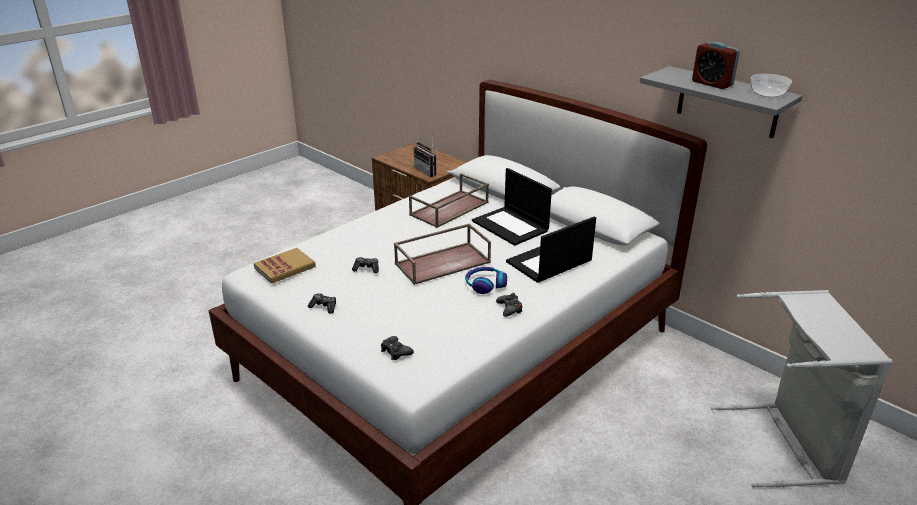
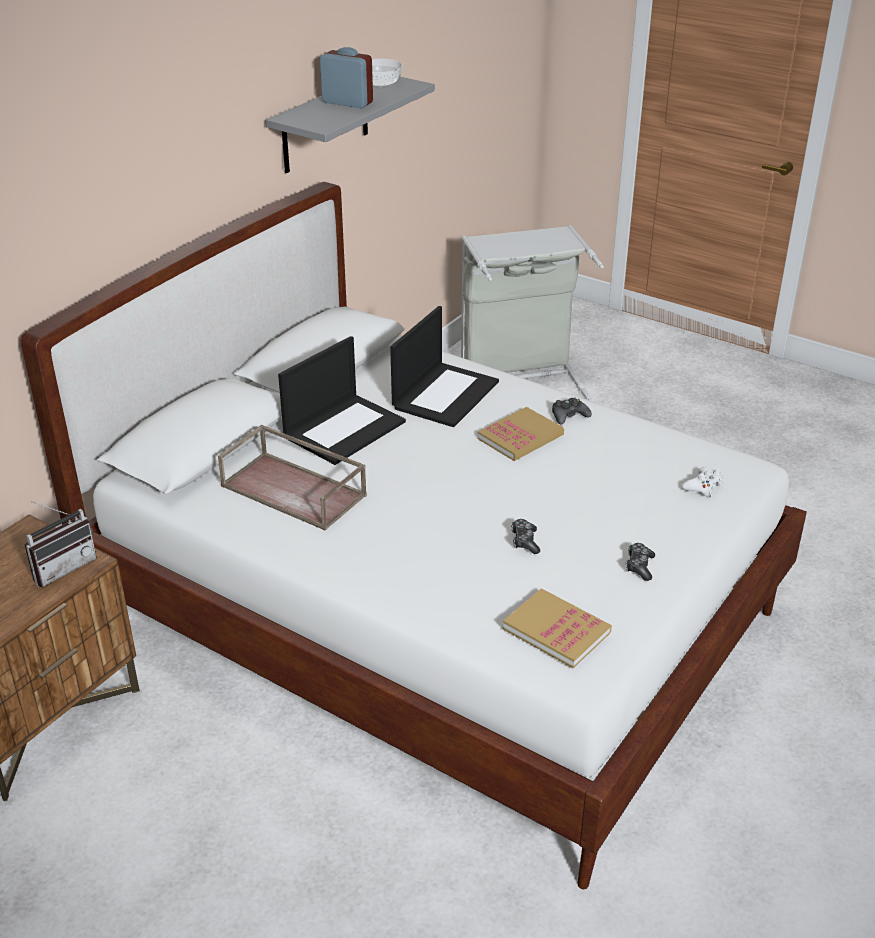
camera: 100 degrees left, 5 degrees up
(395, 351) = (703, 486): black game controller -> white game controller
(443, 262) = (477, 475): brown tray -> none
(485, 284) = (520, 437): headphones -> book
(548, 262) = (445, 394): laptop -> laptop turned 105 degrees counterclockwise
(712, 84) = (347, 102): alarm clock -> alarm clock turned 105 degrees counterclockwise

